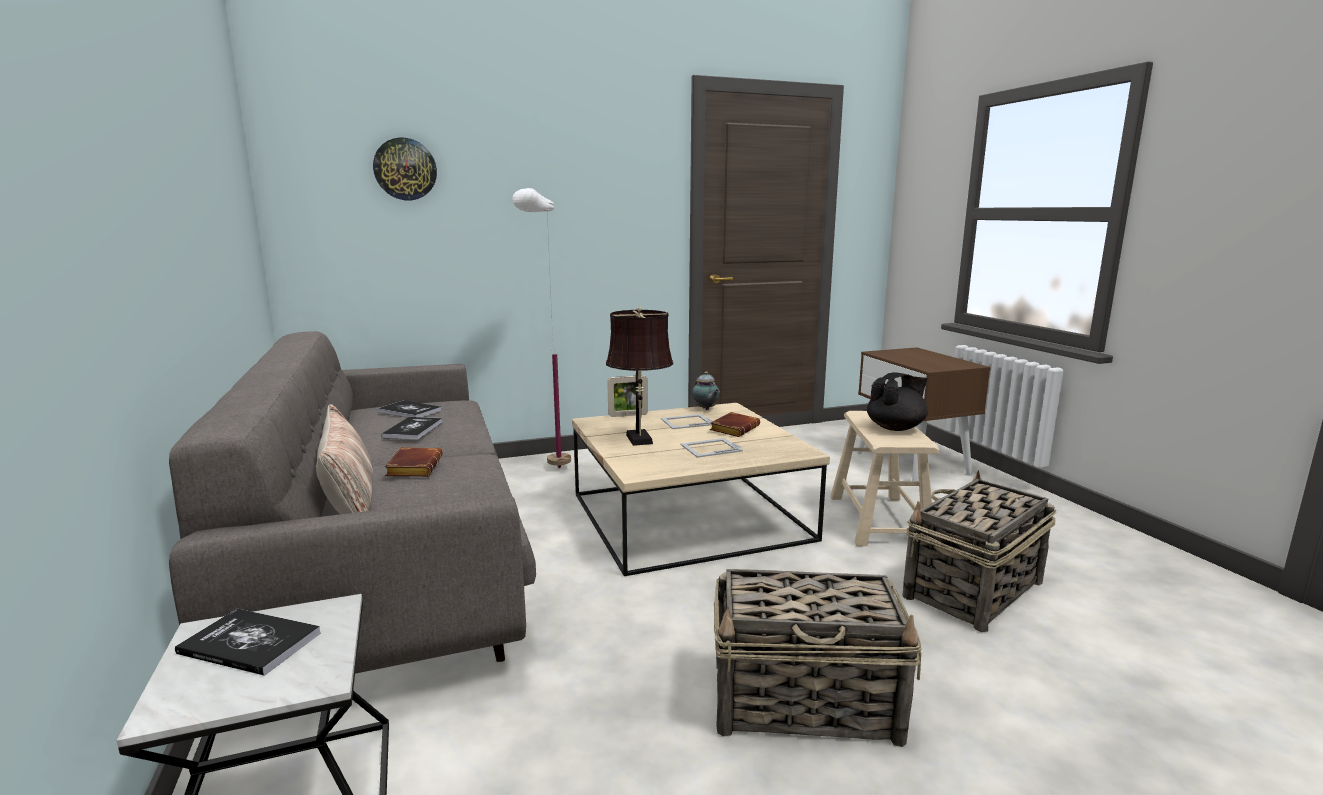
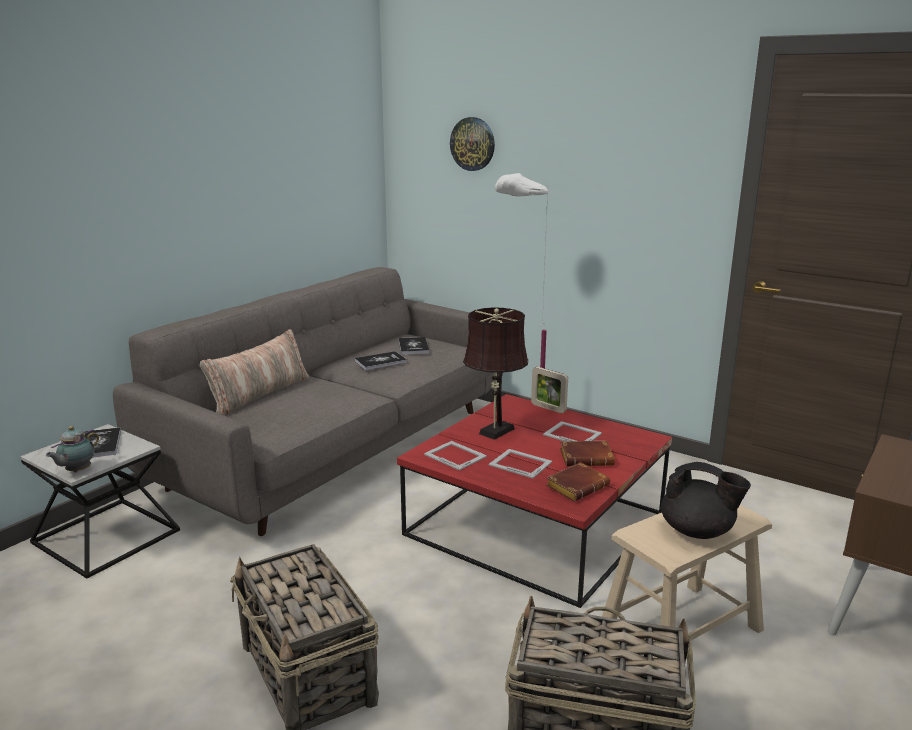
camera: 55 degrees right, 5 degrees up
(413, 467) = (317, 388): brown book -> brown book (577, 486)
(658, 462) = (455, 455): none -> picture frame
(686, 516) = (534, 522): beige coffee table -> red coffee table
(705, 409) = (622, 430): teapot -> teapot (77, 471)

